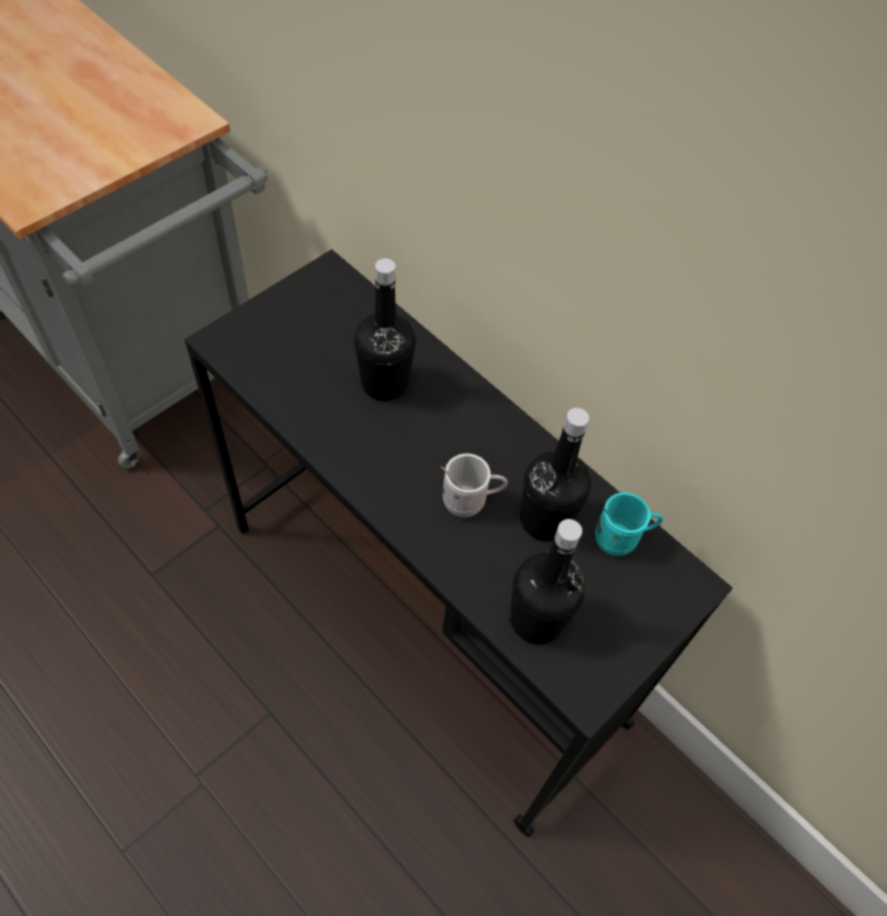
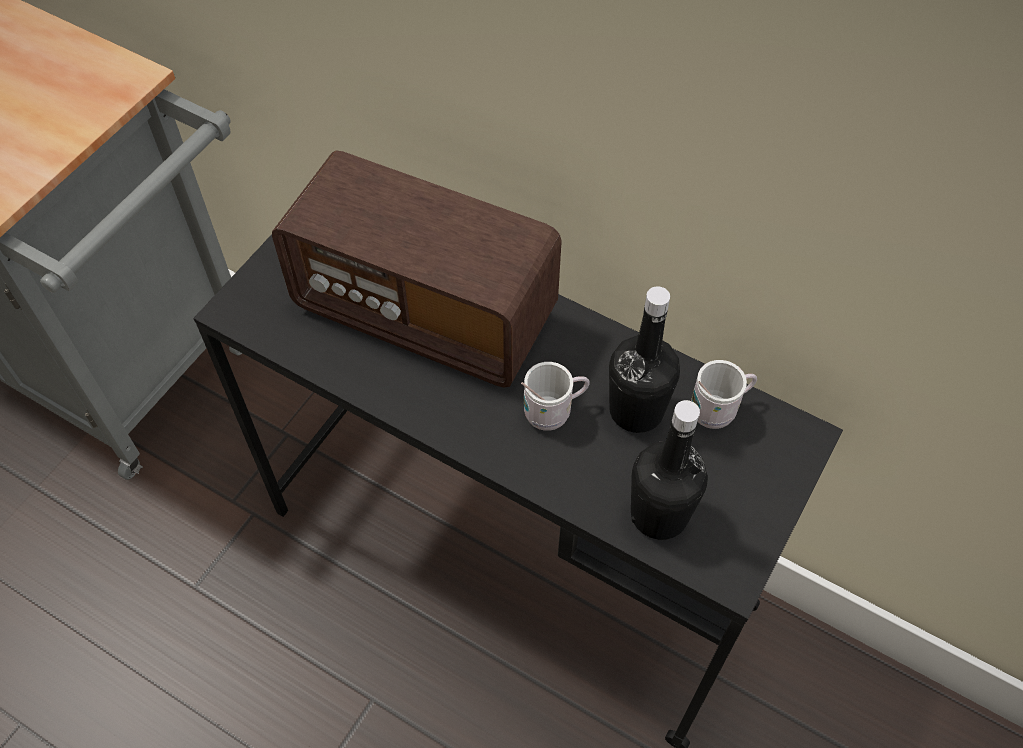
camera: 10 degrees left, 0 degrees up
(384, 383) = (425, 311): black bottle -> radio
(621, 539) = (718, 409): turquoise mug -> white mug

